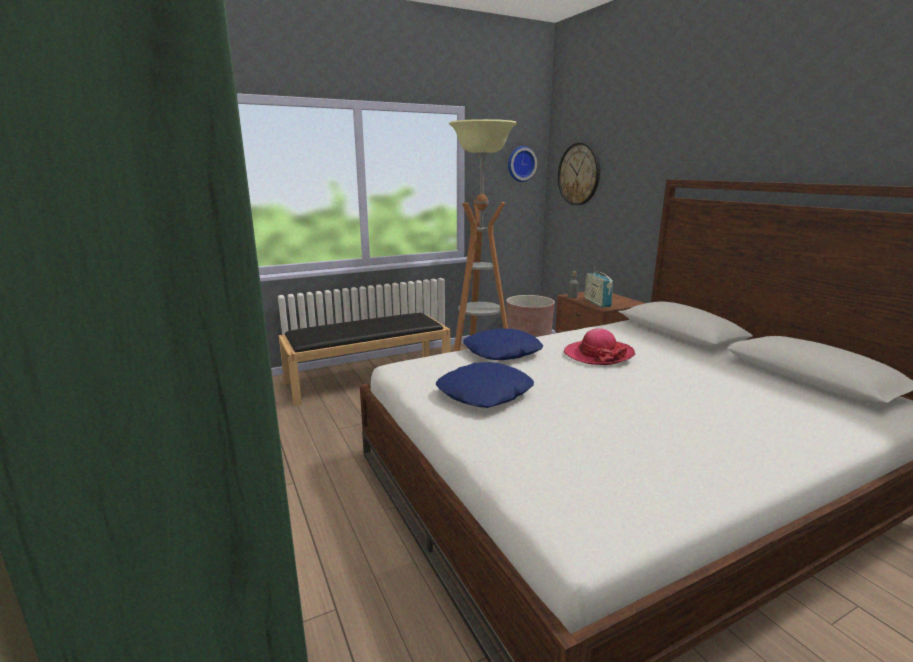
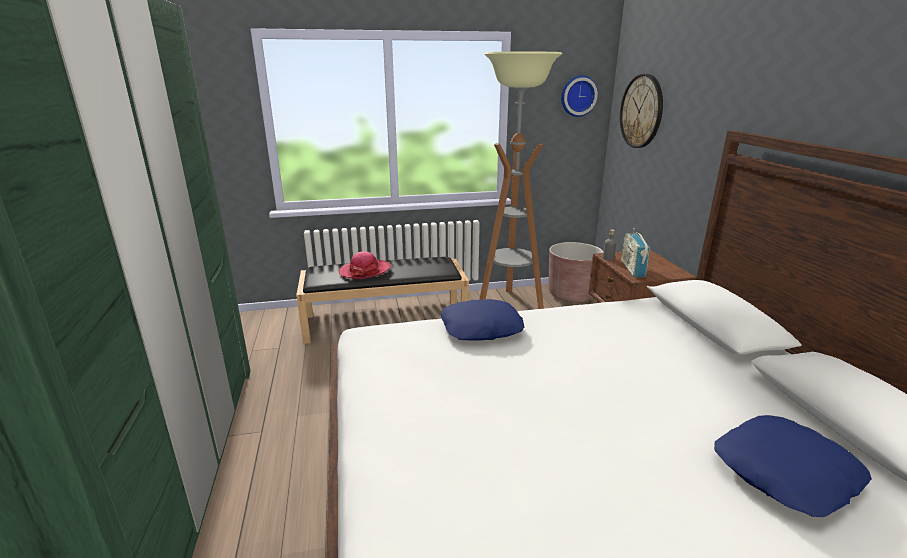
camera: 15 degrees right, 5 degrees up
(485, 394) = (425, 384): blue pillow -> blue pillow (786, 473)
(598, 354) = (587, 346): hat -> hat (365, 271)

